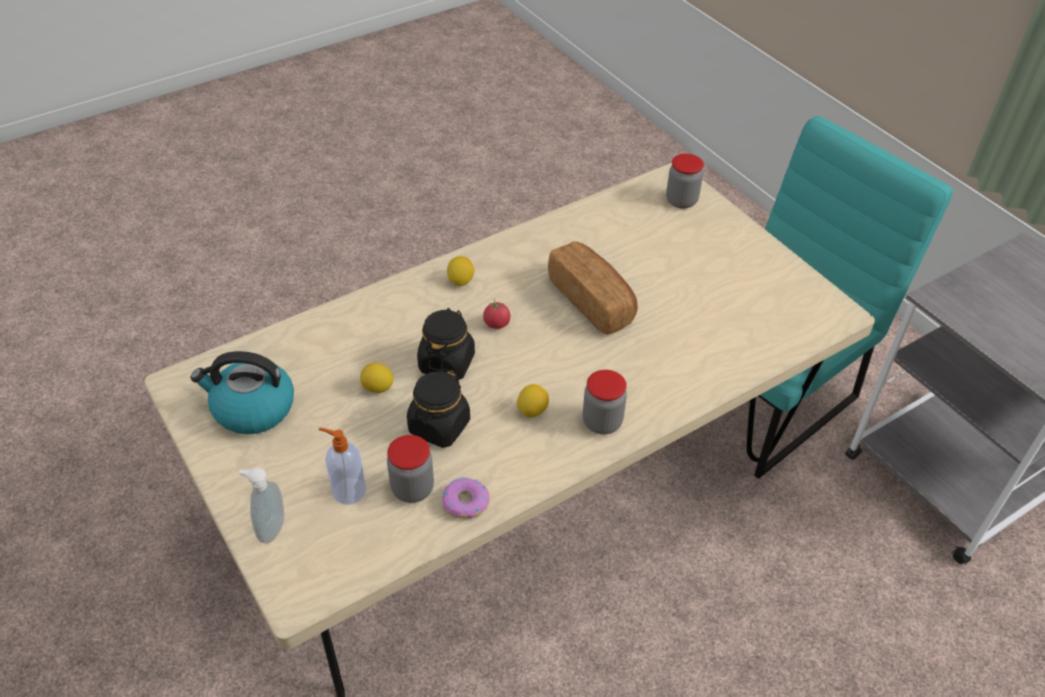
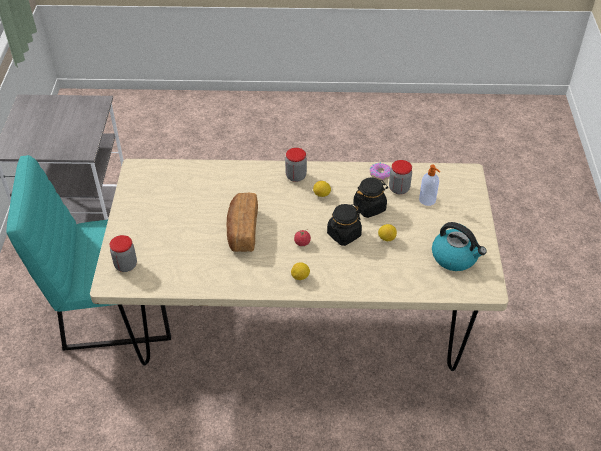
camera: 145 degrees left, 0 degrees up
(270, 528) = (469, 201): soap dispenser -> none

